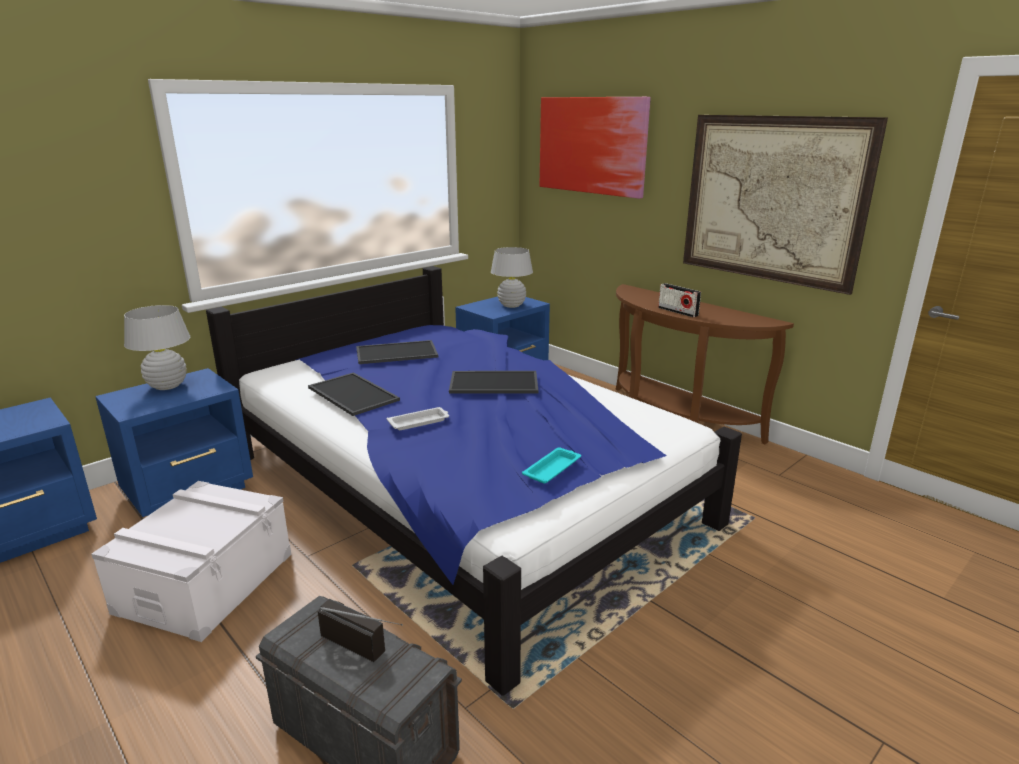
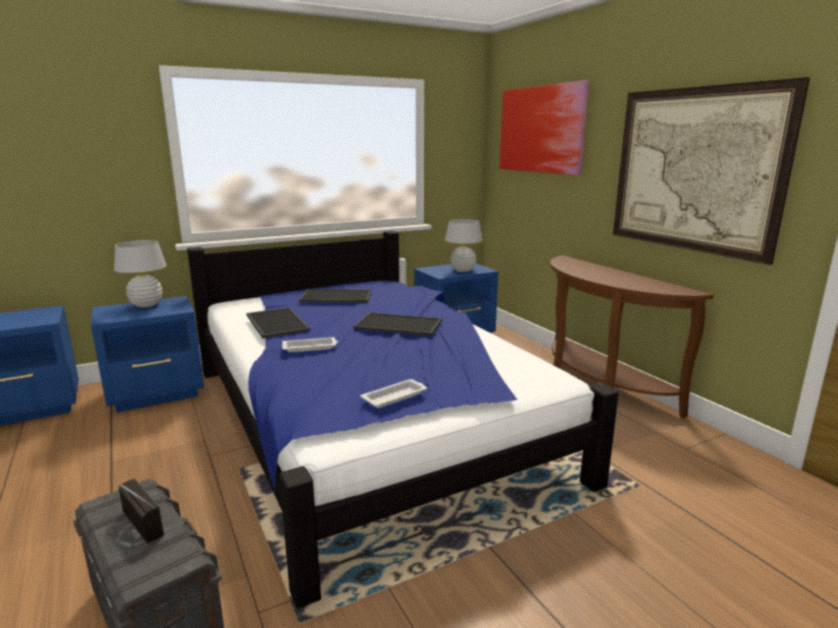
camera: 15 degrees right, 5 degrees down
(206, 582) = (122, 463): white storage box -> none
(553, 469) = (395, 397): turquoise tray -> white tray
(678, 312) = (597, 278): radio -> none

